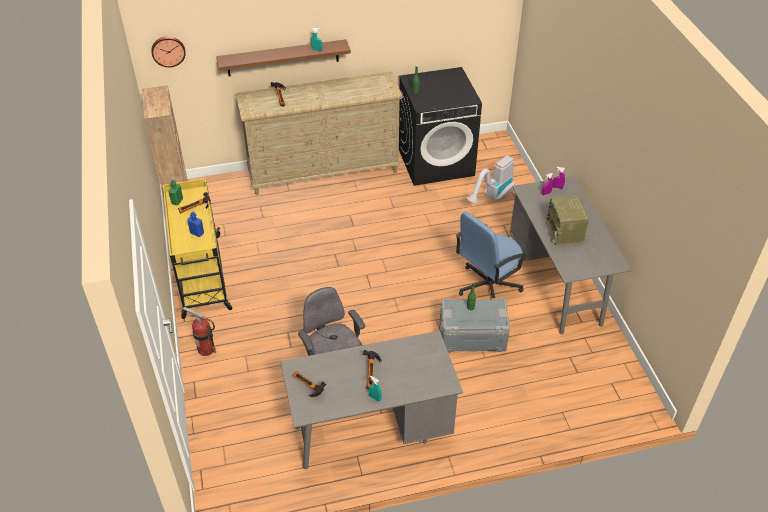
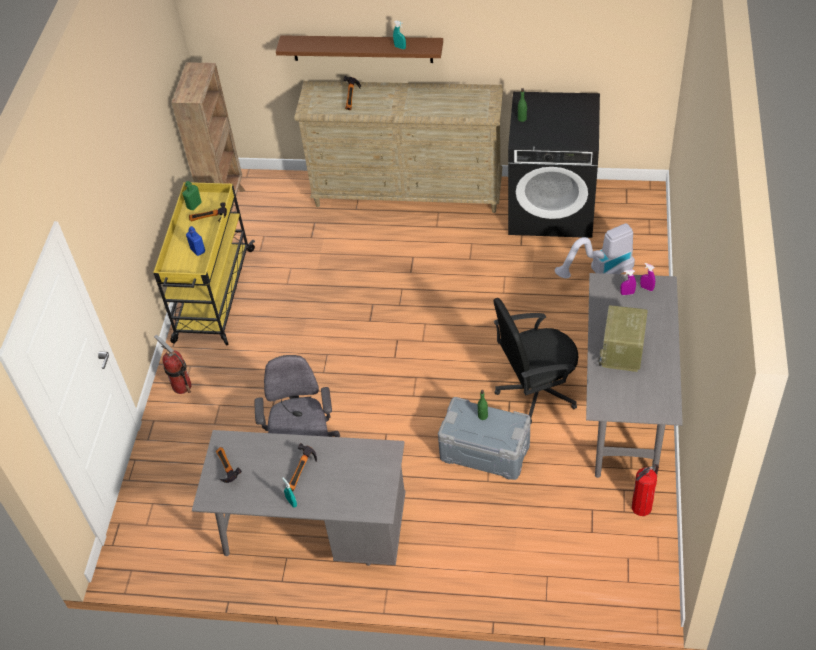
camera: 25 degrees right, 5 degrees up
(168, 50) = (223, 21): wall clock -> none
(488, 286) = (536, 390): blue office chair -> black office chair
(603, 346) = (642, 507): none -> fire extinguisher

